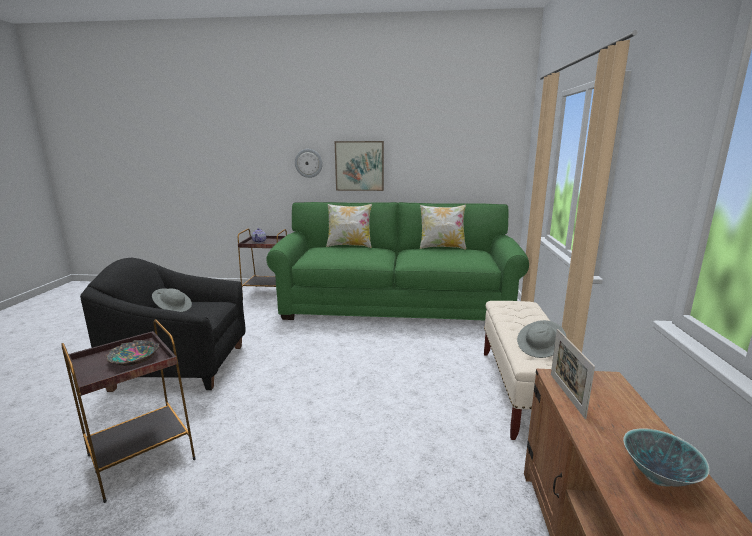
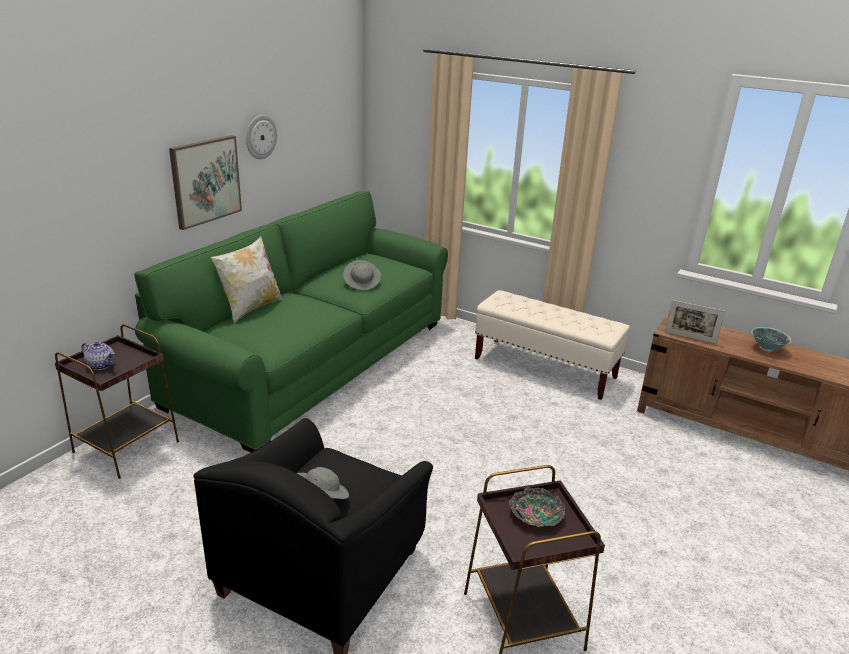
camera: 65 degrees left, 10 degrees up
(308, 163) = (133, 195): wall clock -> wall clock (260, 137)
(442, 247) = (338, 265): pillow -> none
(540, 349) = (590, 323): grey hat -> grey hat (362, 283)

